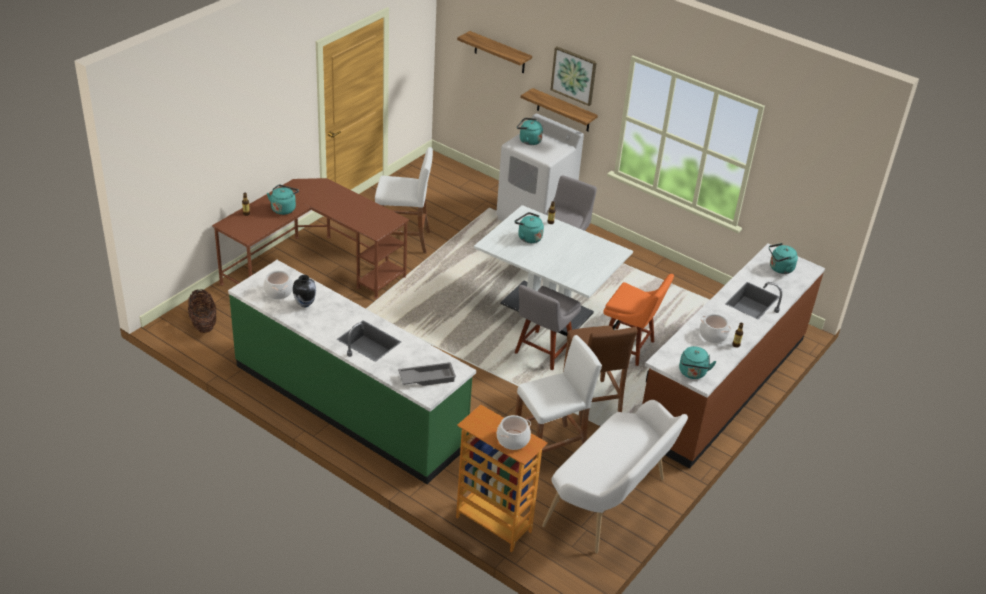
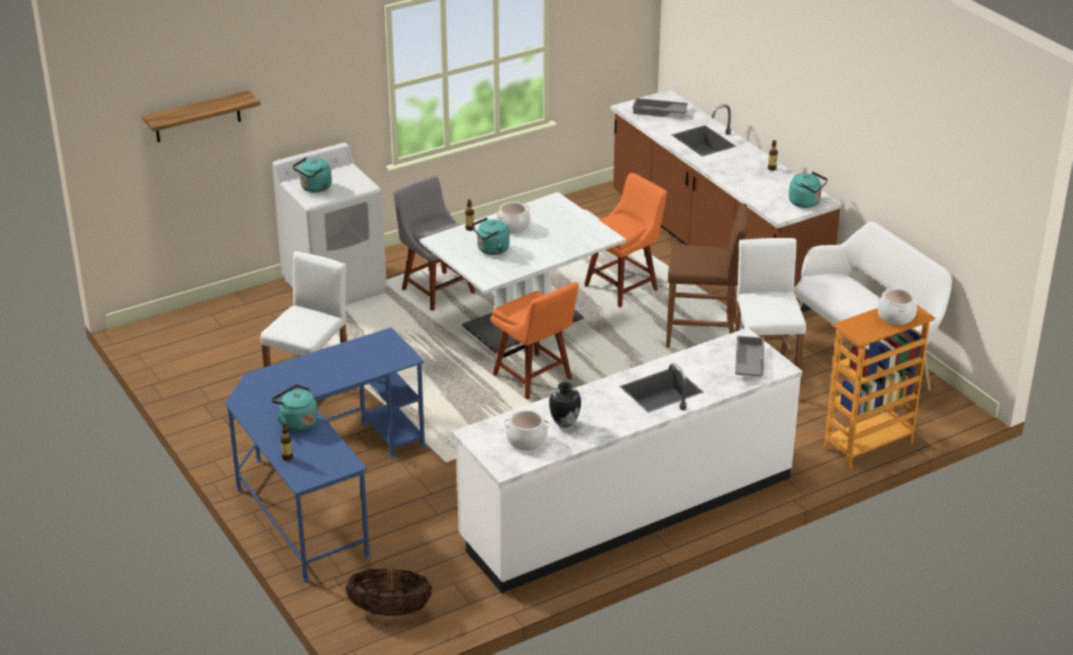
camera: 65 degrees left, 5 degrees down
(313, 268) = (322, 486): brown desk -> blue desk
(349, 405) = (627, 509): green counter -> white counter
(480, 329) = (535, 378): none -> orange chair
(542, 352) = (601, 345): grey chair -> none
(563, 110) = (308, 133): shelf -> none
(574, 75) = (314, 78): picture -> none
(712, 335) = (751, 176): cooking pot -> cooking pot (513, 227)
(779, 269) = (659, 112): turquoise kettle -> grey tray

